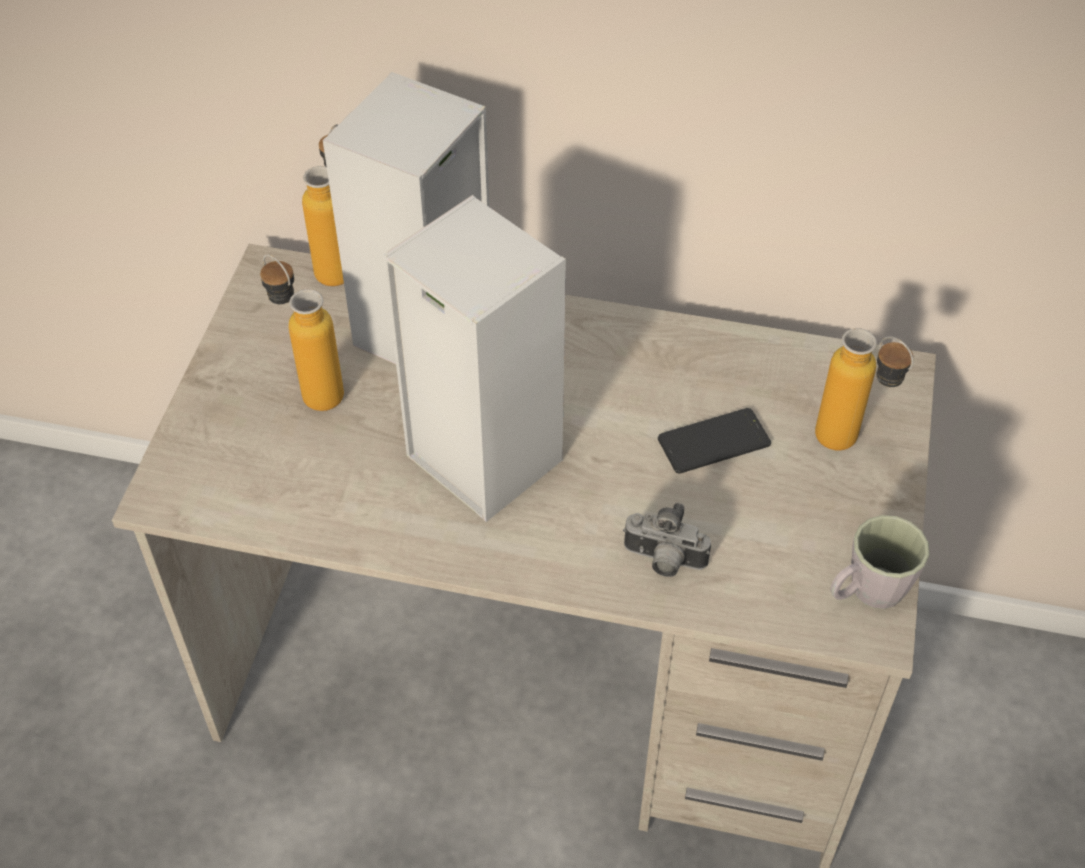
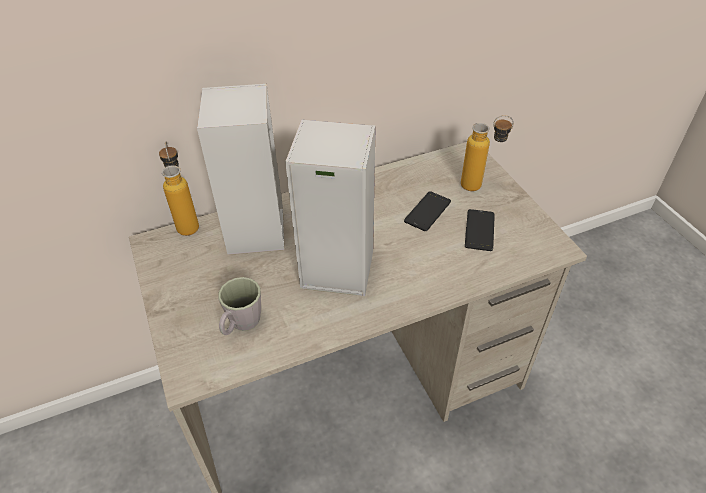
camera: 35 degrees left, 5 degrees down
(311, 388) = (223, 284): bottle -> none
(663, 561) = (455, 269): camera -> none
(768, 522) = (479, 230): none -> phone
(866, 593) = (541, 236): grey mug -> grey mug (241, 324)

